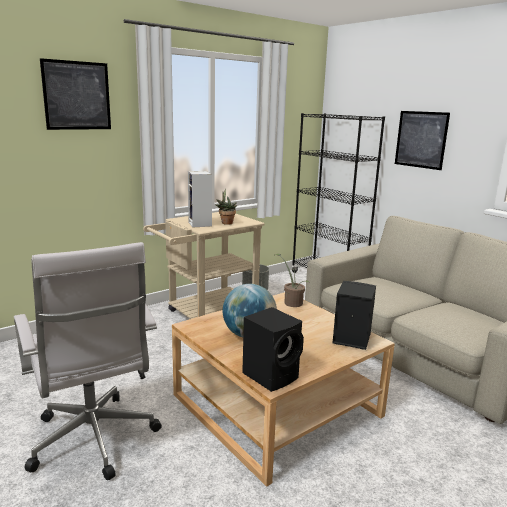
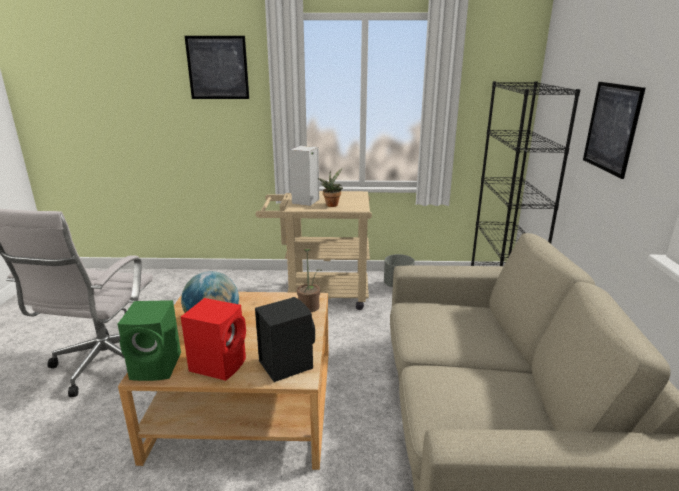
camera: 40 degrees right, 5 degrees up
(272, 375) = (158, 366): black speaker -> green speaker
(311, 355) = (219, 364): none -> red speaker

